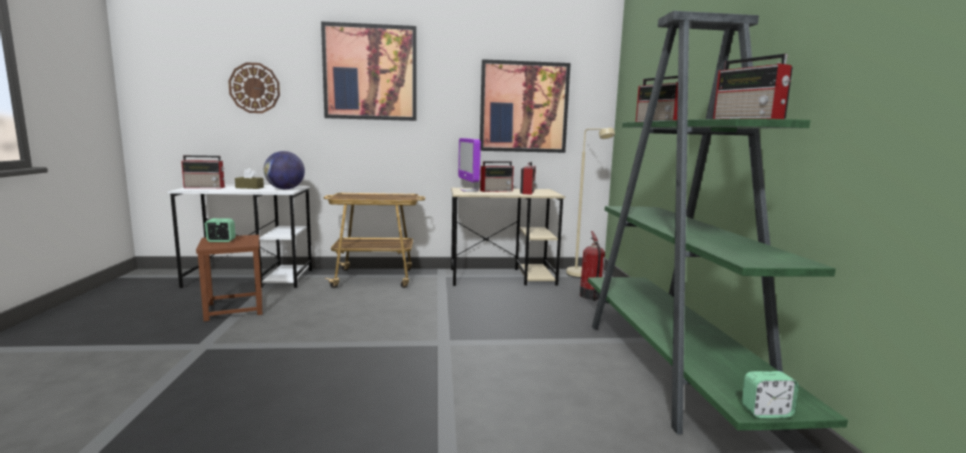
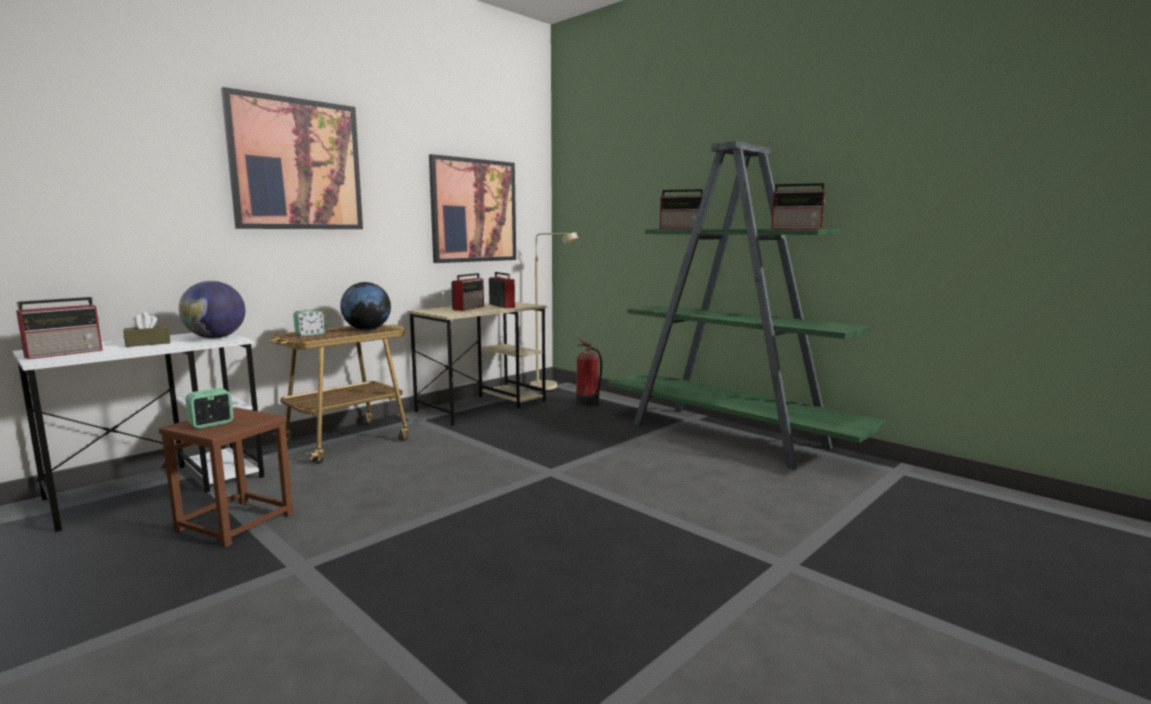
camera: 40 degrees left, 0 degrees up
(254, 88) = (110, 182): wall clock -> none
(395, 197) = (367, 330): none -> globe
(469, 191) = (444, 311): monitor -> none
(766, 412) = (859, 428): alarm clock -> alarm clock (310, 334)

